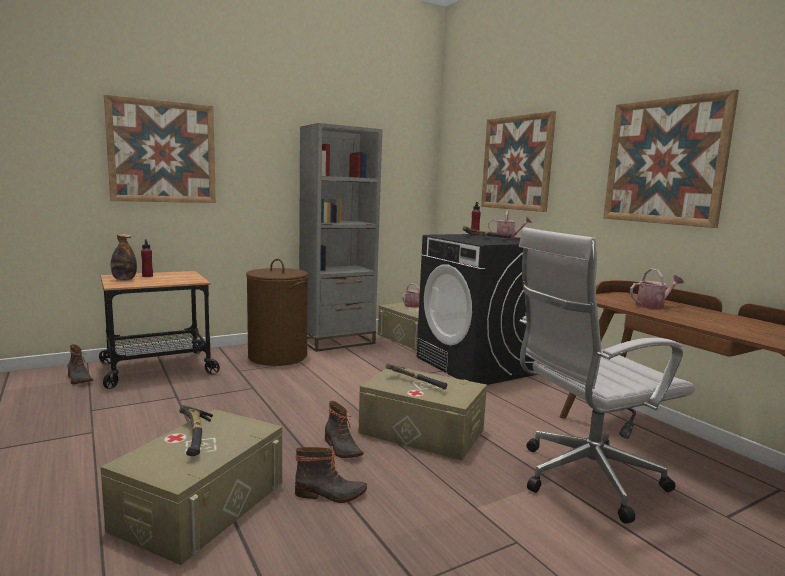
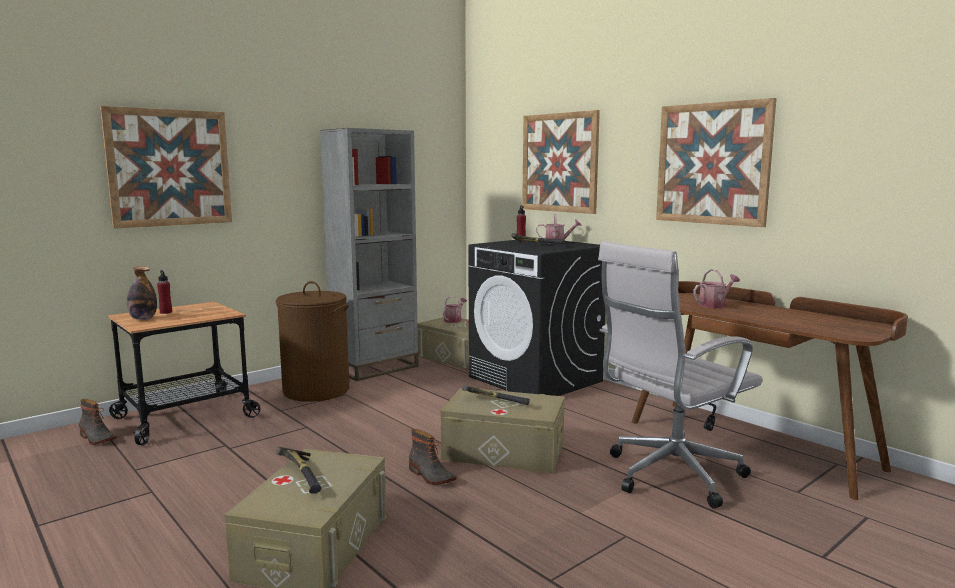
camera: 10 degrees left, 0 degrees up
(330, 494) = (439, 519): boot -> none

